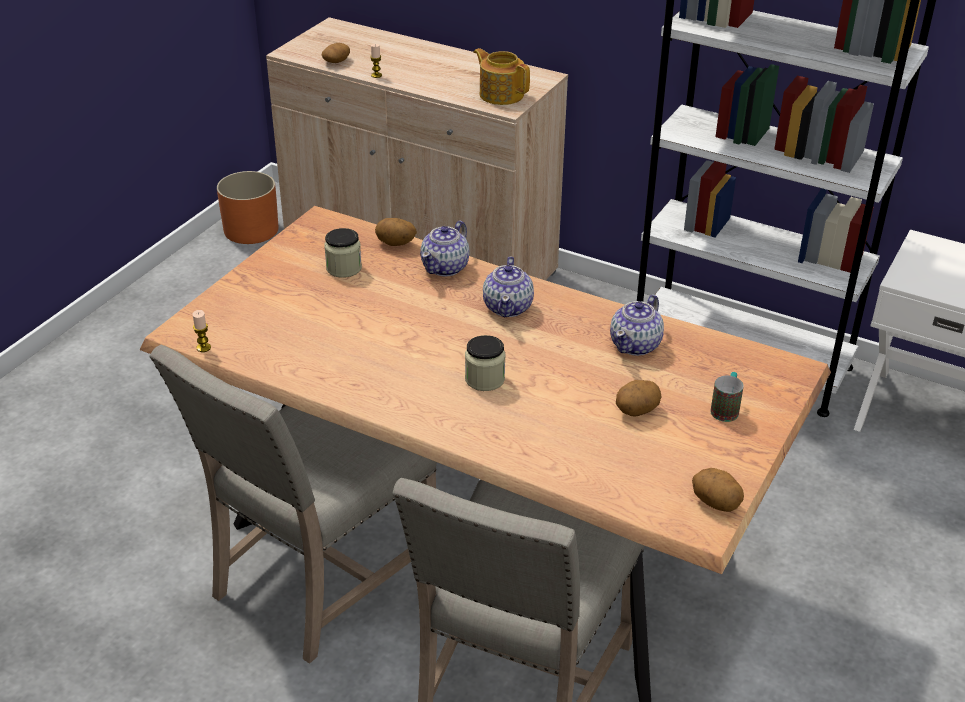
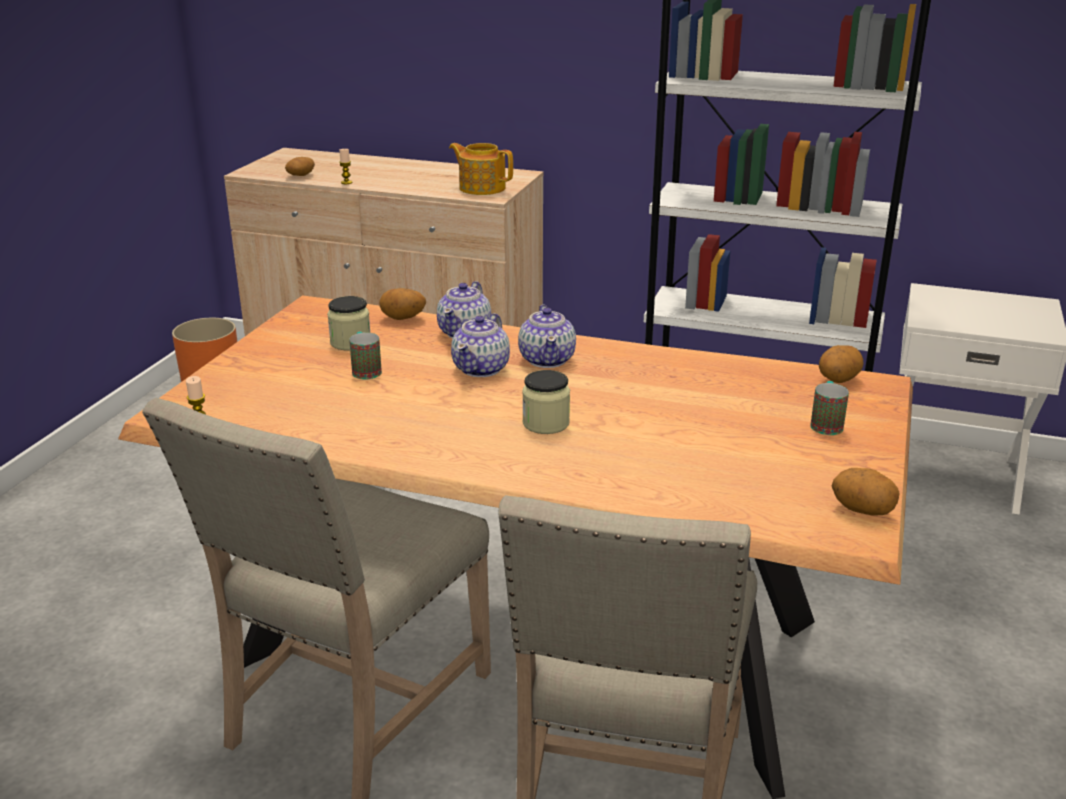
camera: 10 degrees left, 10 degrees down
(349, 302) = (365, 370): none -> mug
(636, 345) = (701, 379): teapot -> teapot (482, 368)
(636, 411) = (730, 435): potato -> potato (838, 380)

